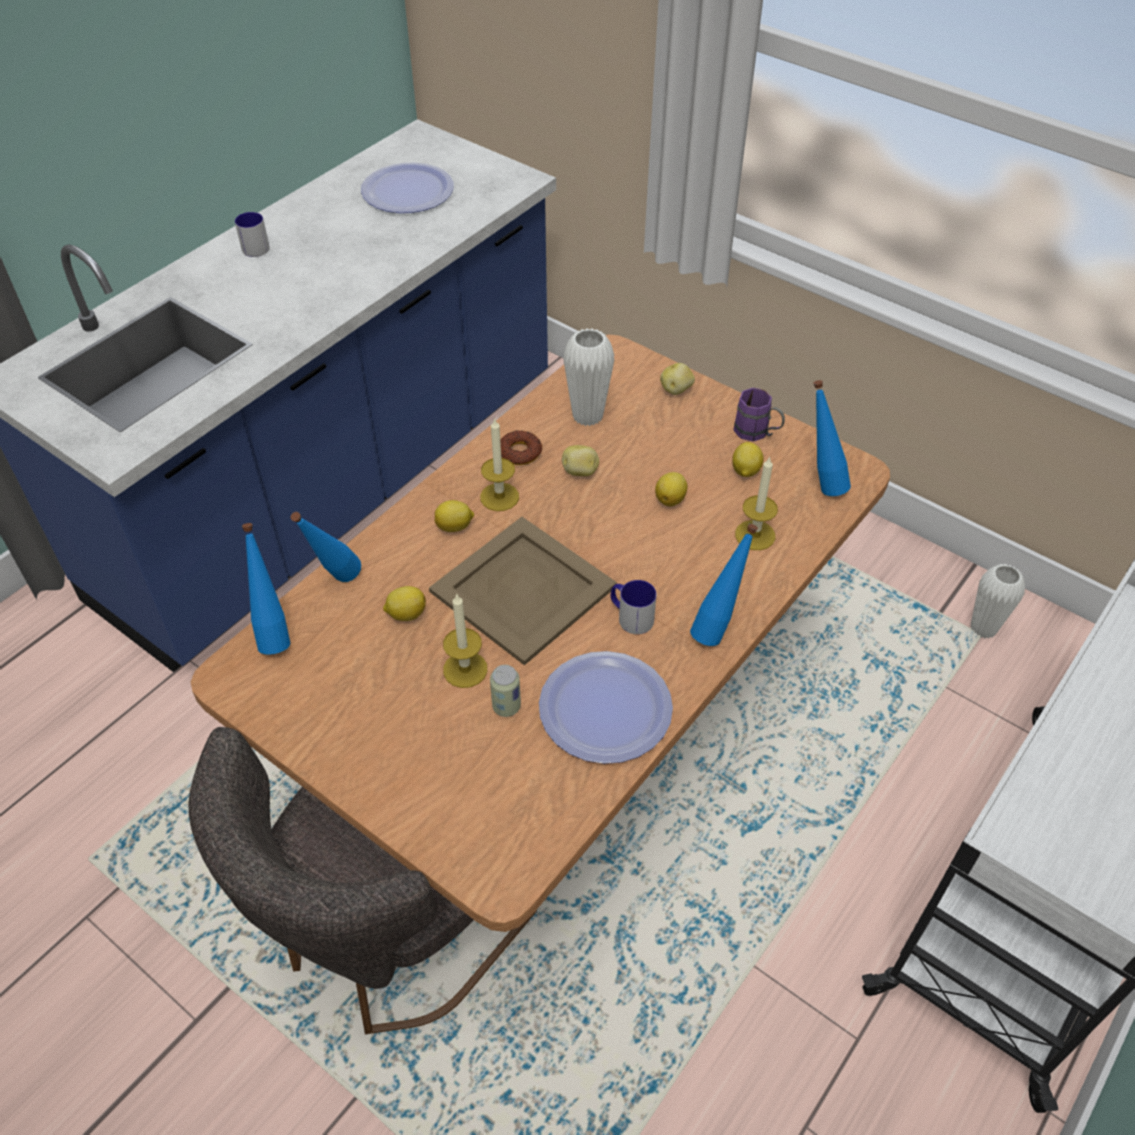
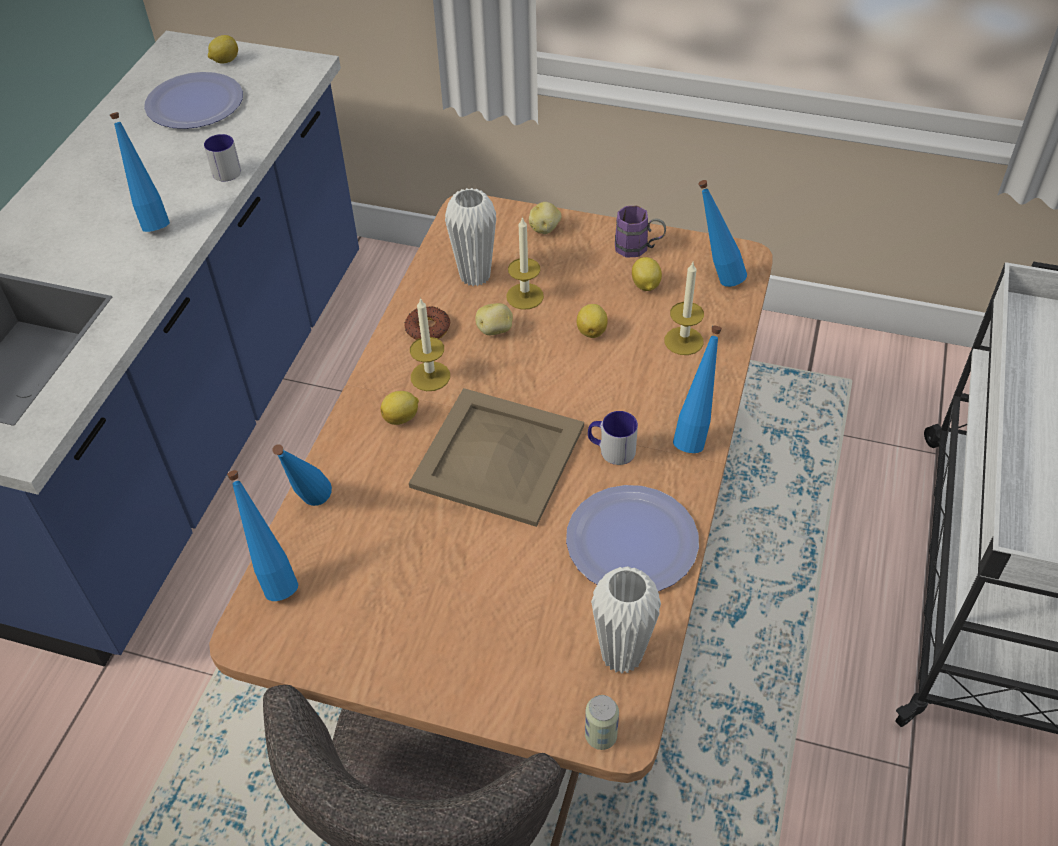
camera: 20 degrees left, 0 degrees up
(255, 246) = (60, 197): mug -> mug (223, 169)
(319, 287) = (152, 220): none -> blue bottle
(406, 614) = (397, 516): lemon -> lemon (225, 61)
(465, 669) = (482, 549): candle -> candle (525, 296)
(506, 706) = (540, 570): can -> can (600, 736)
(983, 628) = (850, 374): white vase -> white vase (621, 656)

